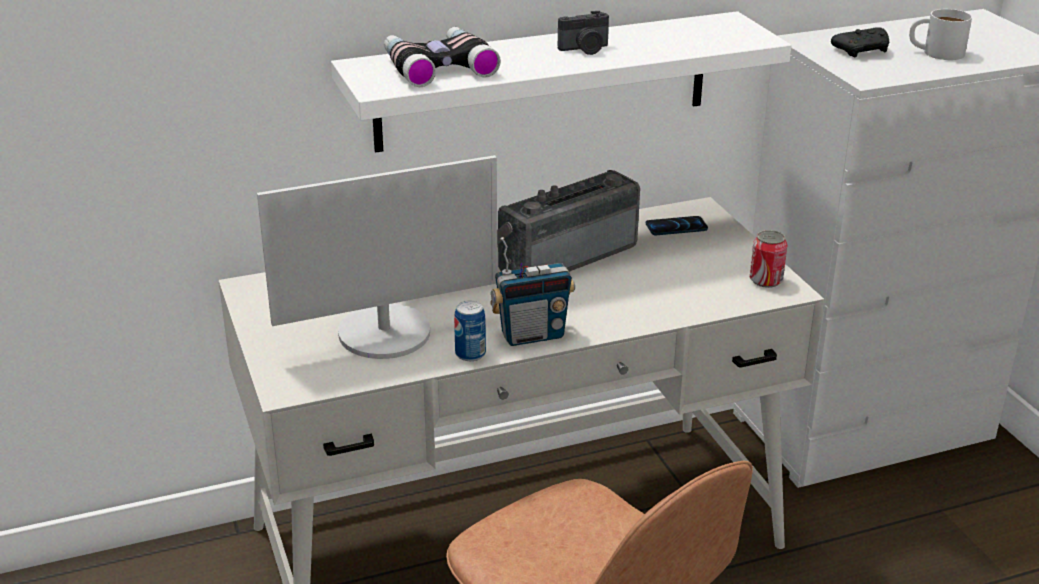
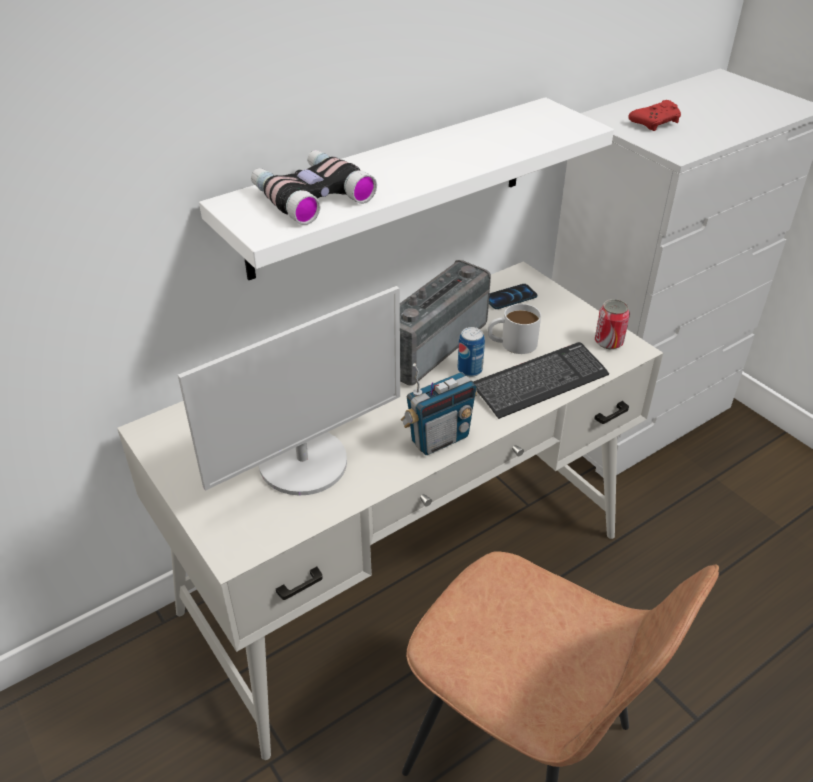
camera: 15 degrees left, 10 degrees up
(470, 354) = (393, 472): can -> can (470, 370)
(585, 49) = (438, 157): camera -> none
(667, 304) = (540, 382): none -> keyboard
(862, 51) = (656, 123): black game controller -> red game controller
(935, 52) = (714, 117): white mug -> white mug (511, 343)

